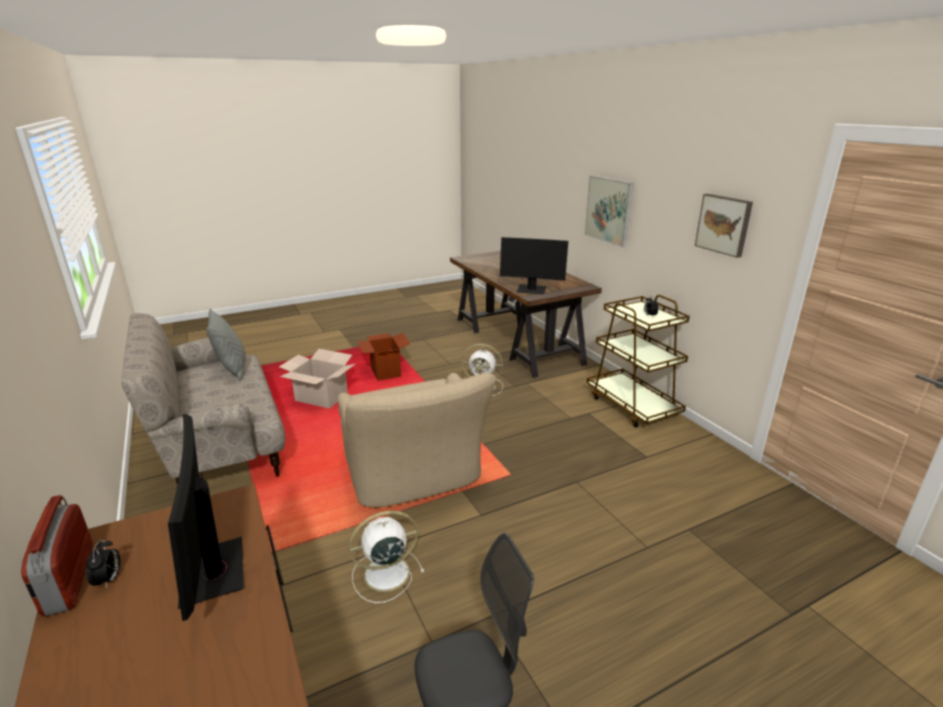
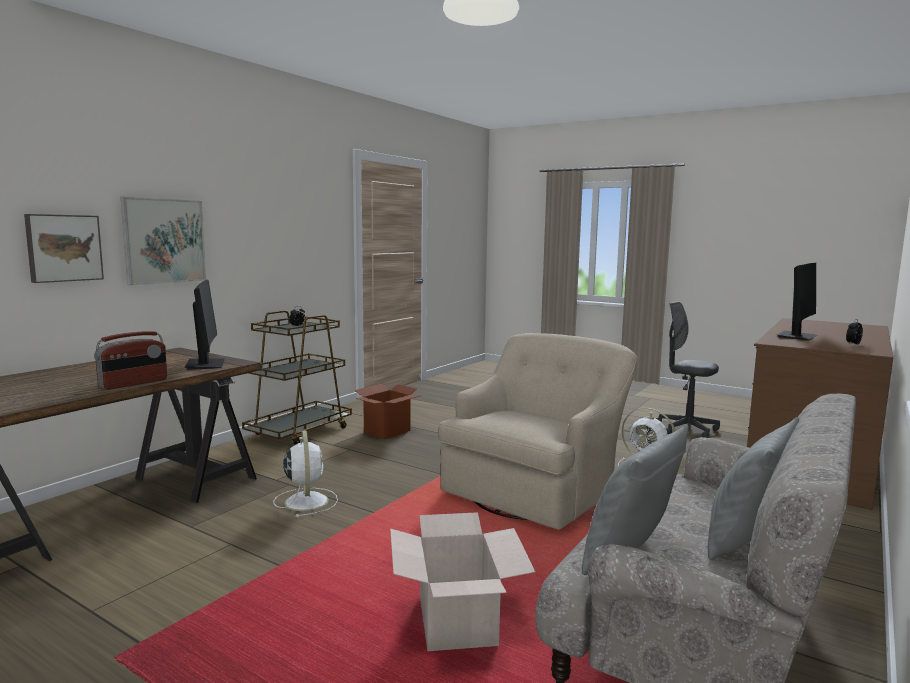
camera: 120 degrees left, 15 degrees down
(68, 579) = (877, 348): radio -> radio (134, 383)
(189, 397) = (745, 542): none -> grey pillow
(385, 372) = (303, 594): cardboard box -> cardboard box (387, 432)
(724, 224) = (305, 227): picture -> picture (63, 248)

